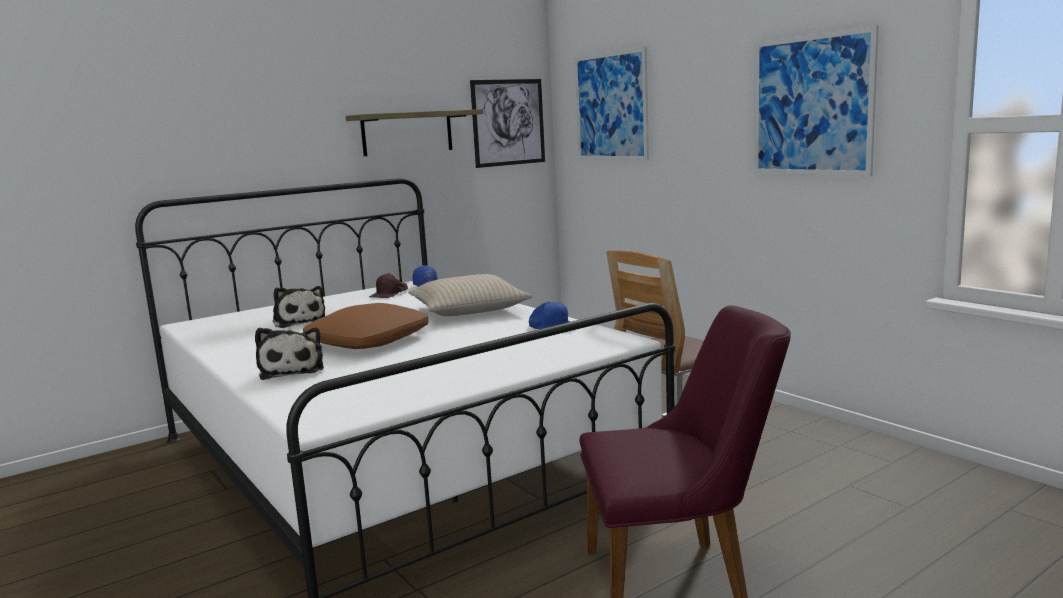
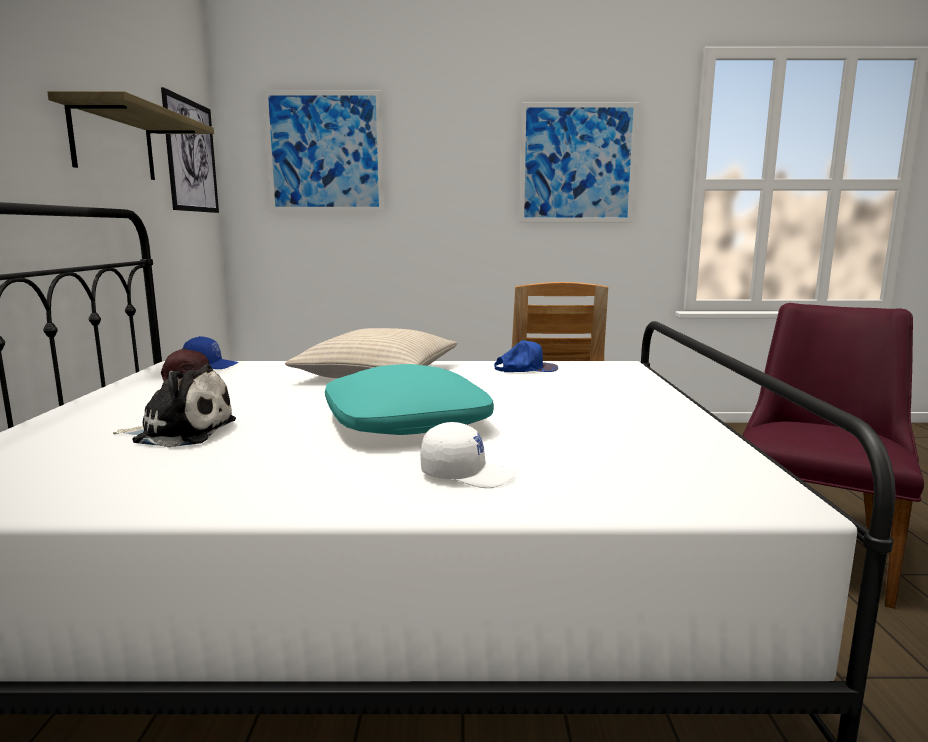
camera: 55 degrees left, 0 degrees up
(292, 370) = (467, 474): plush toy -> white cap
(368, 341) = (405, 421): brown pillow -> turquoise pillow

